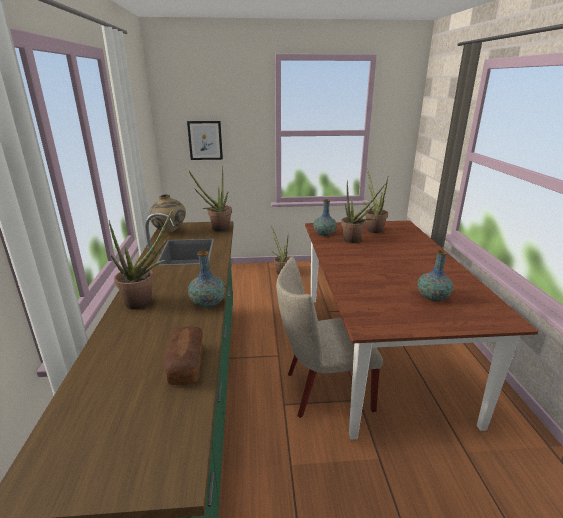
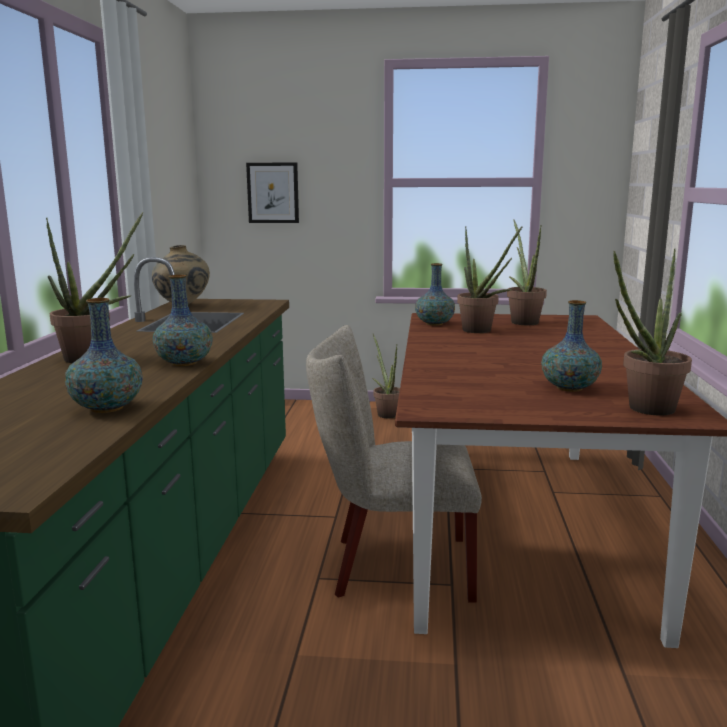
camera: 10 degrees right, 10 degrees down
(186, 364) = (106, 408): bread -> vase
(217, 229) = (257, 305): potted plant -> potted plant (644, 410)

